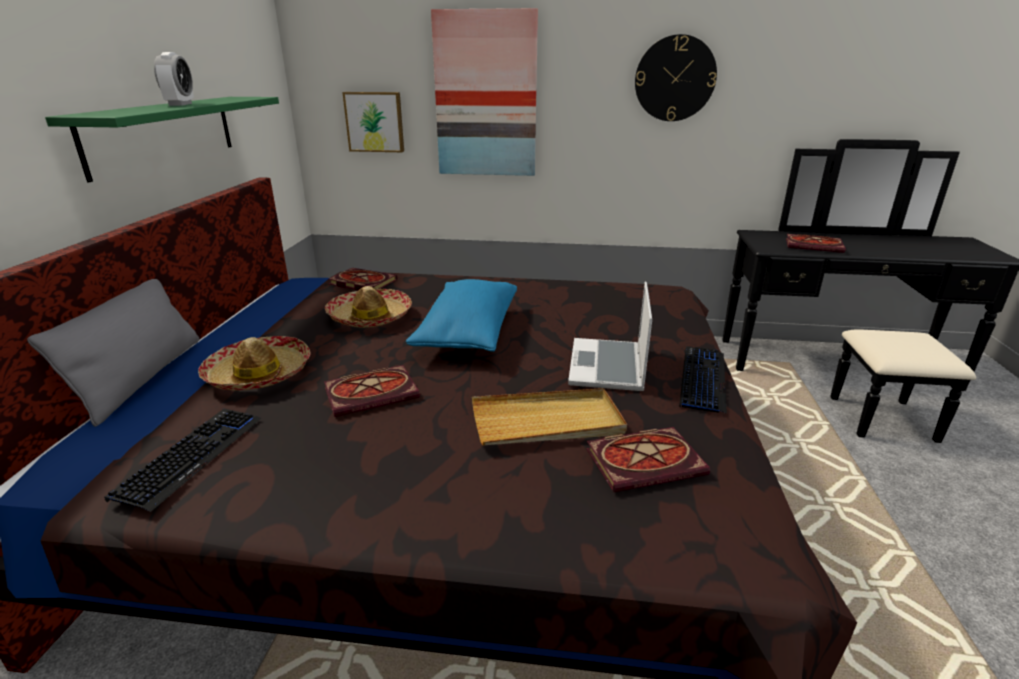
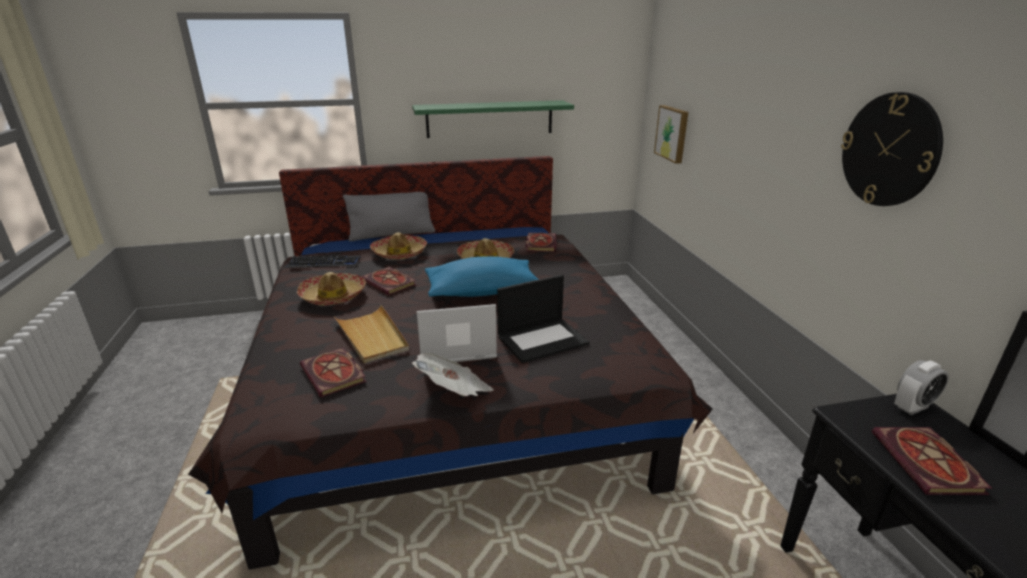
camera: 70 degrees right, 0 degrees up
(180, 104) = (490, 104): alarm clock -> alarm clock (912, 407)
(370, 452) = (333, 296): none -> hat
(486, 96) = (733, 128): picture -> none
(608, 320) = (543, 339): none -> laptop
(702, 379) = (455, 392): keyboard -> newspaper

